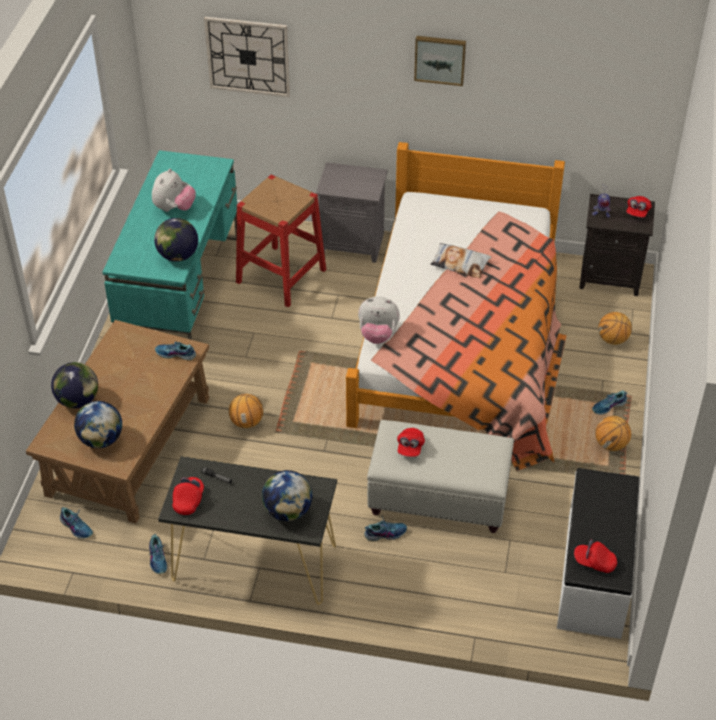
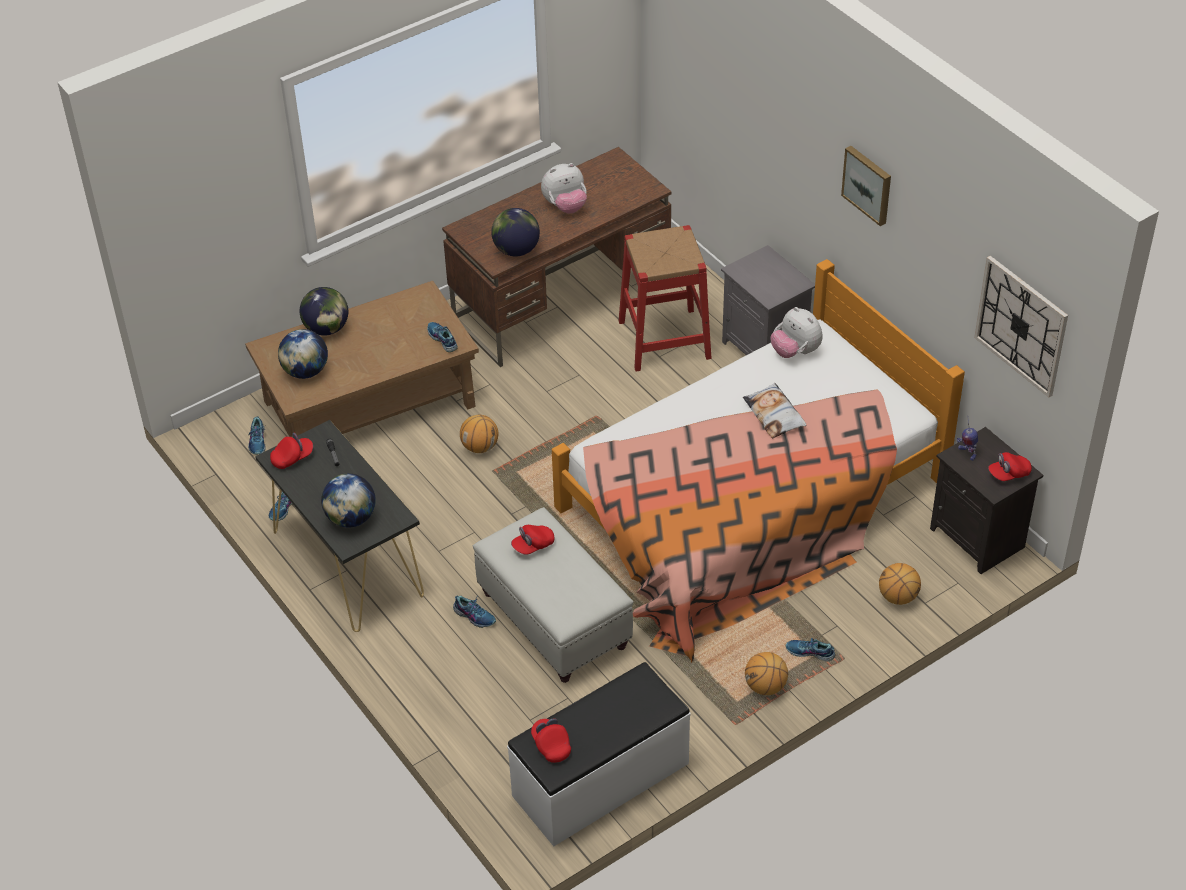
camera: 45 degrees right, 0 degrees up
(181, 292) = (562, 301): turquoise desk -> brown desk
(248, 56) = (718, 89): wall clock -> wall clock (1021, 325)
(378, 335) = (619, 430): plush toy -> plush toy (795, 352)

